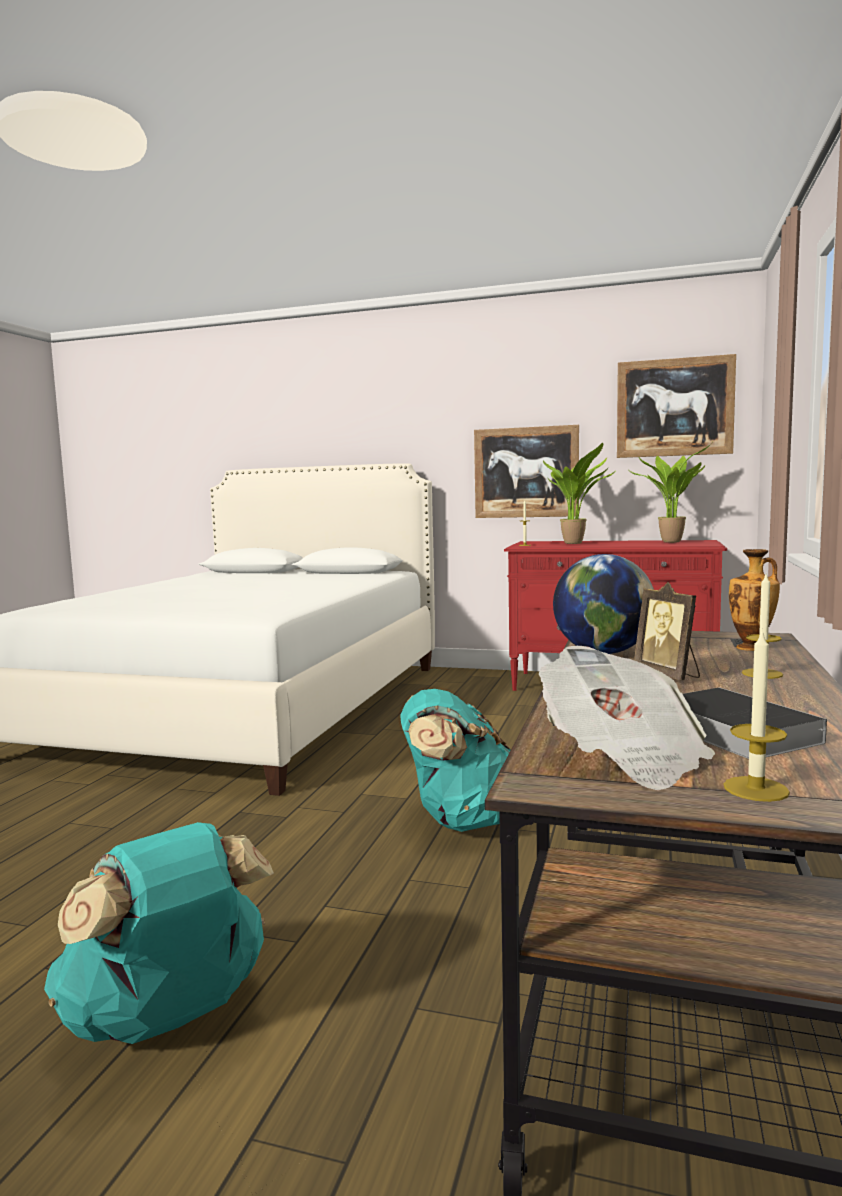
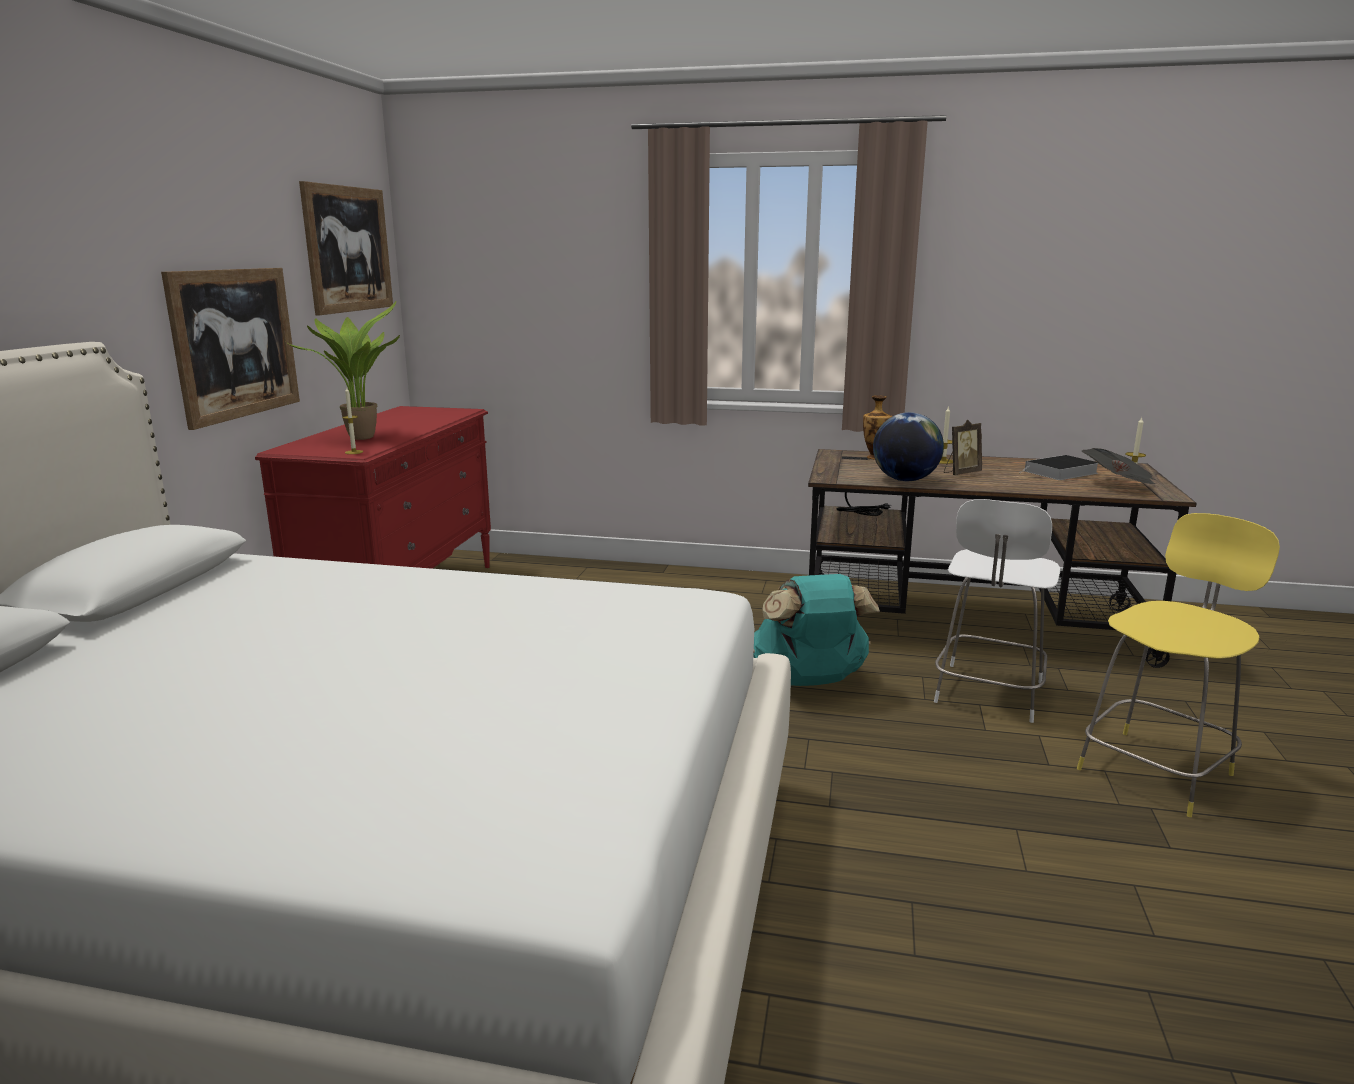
camera: 95 degrees left, 10 degrees up
(169, 1017) = (1157, 770): turquoise backpack -> yellow chair
(412, 927) = (988, 694): none -> white chair
(672, 541) = (406, 415): potted plant -> none

